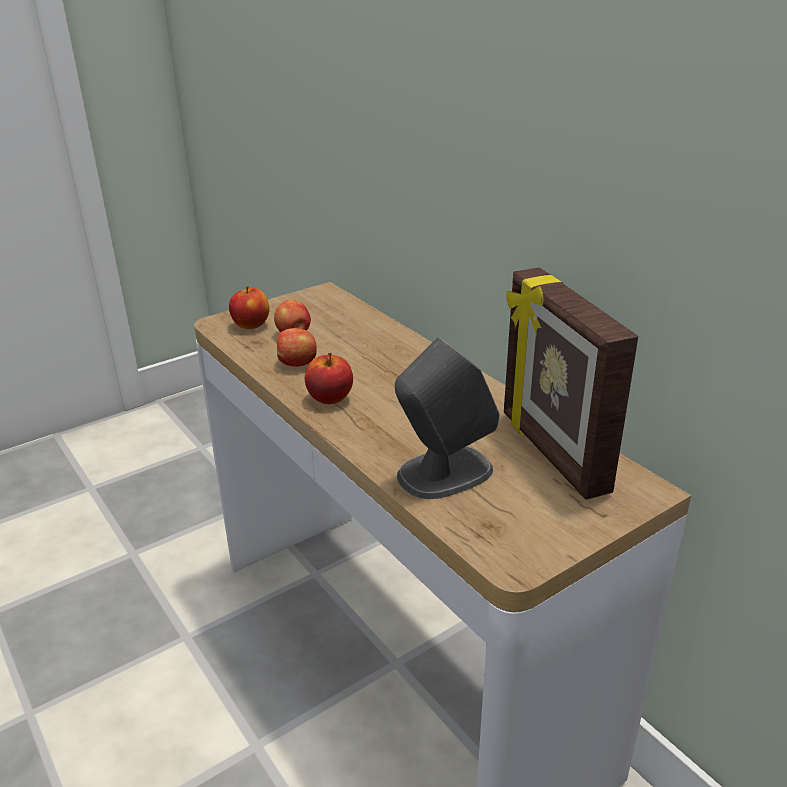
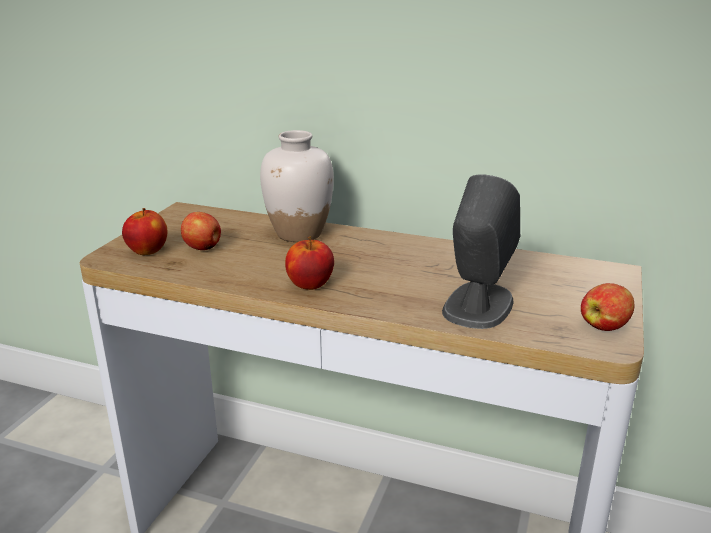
camera: 35 degrees left, 5 degrees down
(298, 364) = (240, 268): apple -> apple (605, 326)
(387, 344) = (299, 234): none -> white vase
(551, 452) = (527, 269): picture frame -> none

